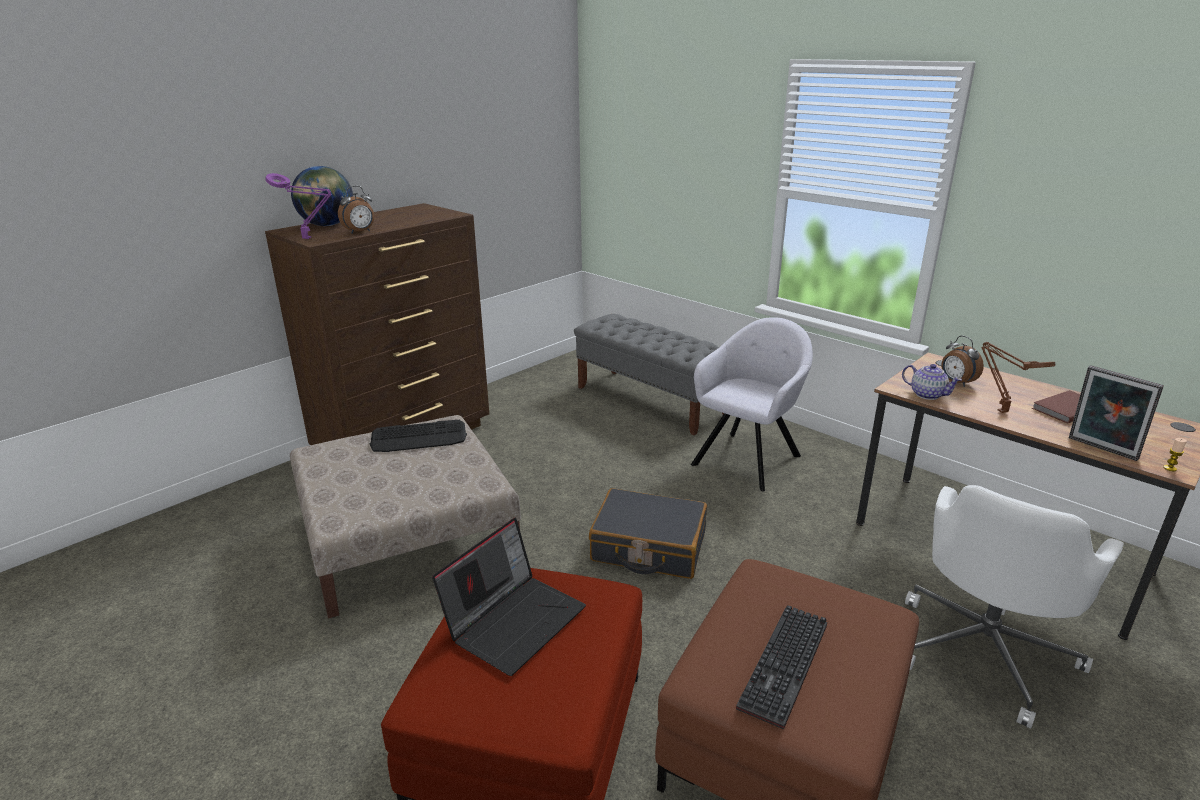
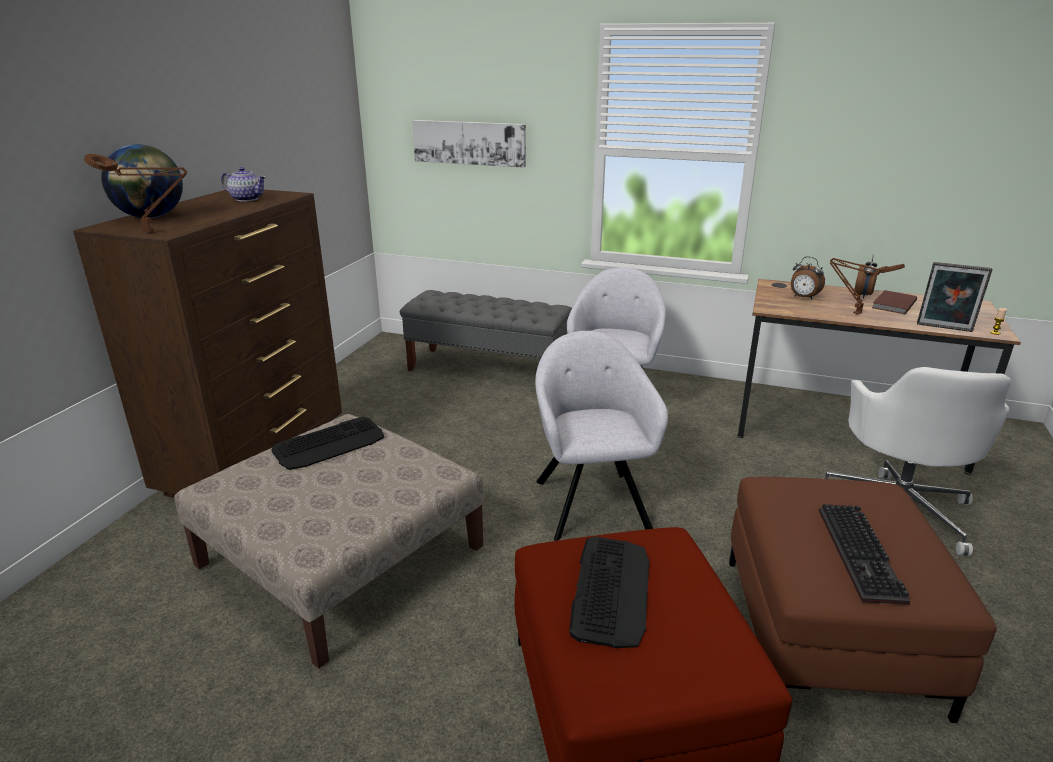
camera: 25 degrees left, 0 degrees up
(309, 239) = (152, 232): purple table lamp -> brown table lamp
(360, 232) = (208, 220): alarm clock -> alarm clock (862, 296)
(515, 620) = (610, 590): laptop -> keyboard
(648, 547) = (590, 500): black suitcase -> grey armchair
(665, 174) = (469, 143): none -> picture
(927, 394) = (794, 310): teapot -> teapot (247, 199)

